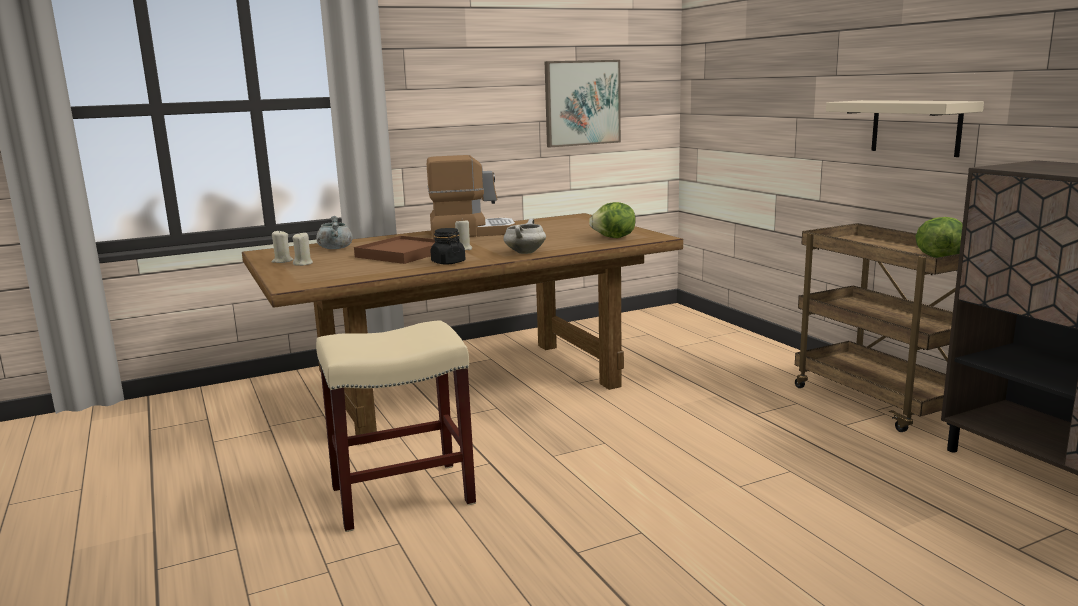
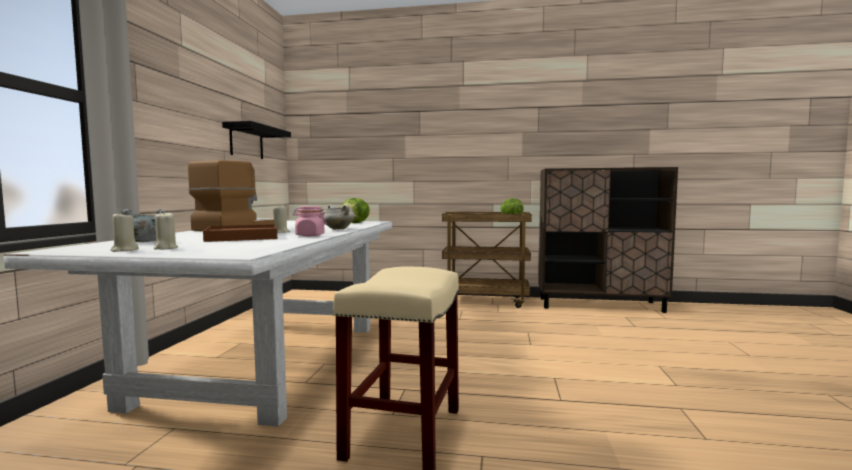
camera: 55 degrees left, 10 degrees down
(448, 262) = (310, 235): black jar -> pink jar
(470, 386) = (269, 361): brown dining table -> white dining table
(582, 103) = (246, 142): picture -> black shelf
(915, 127) = (474, 159): beige shelf -> none

